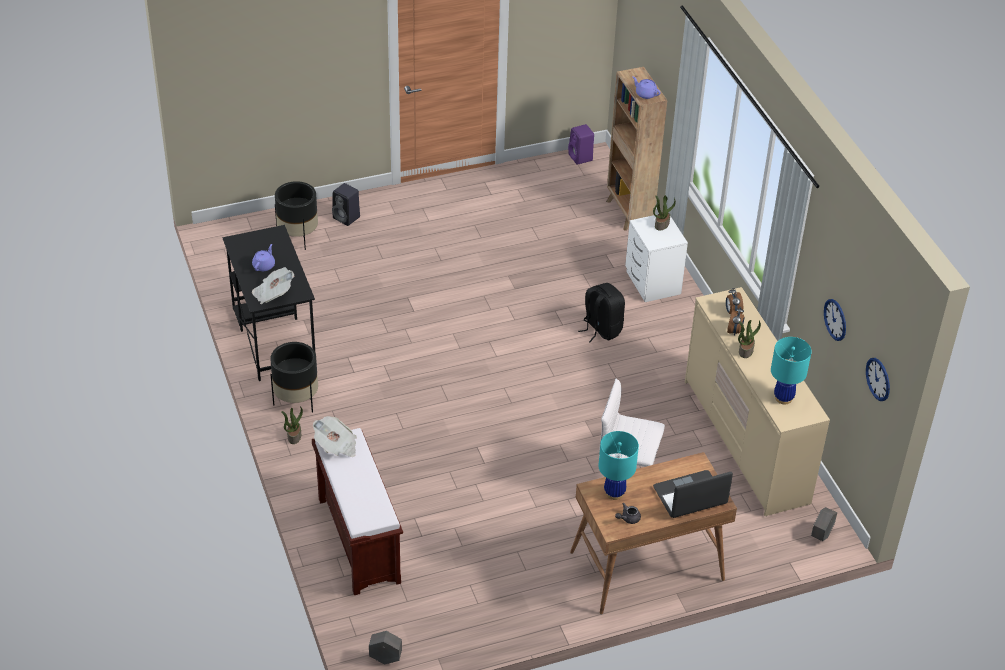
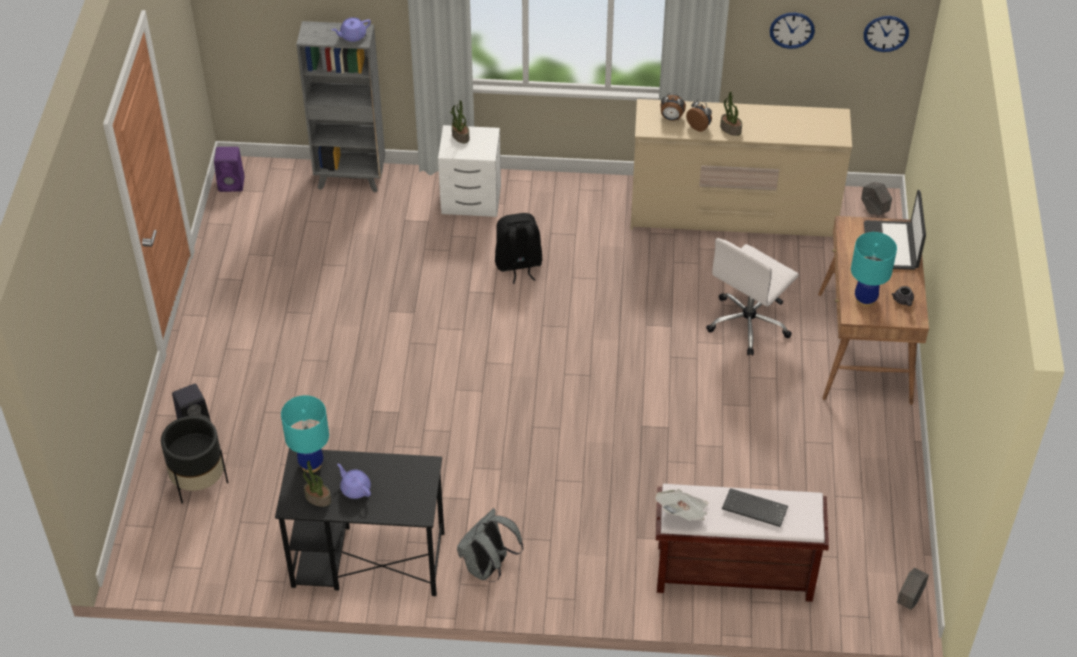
camera: 65 degrees left, 5 degrees up
(273, 294) = (412, 494): newspaper -> none
(294, 436) = (545, 587): potted plant -> potted plant (317, 498)
(296, 400) = (488, 568): black planter -> grey backpack
(360, 485) = (753, 509): none -> keyboard
(629, 213) = (351, 178): brown bookcase -> grey bookcase
(783, 398) = (808, 128): turquoise table lamp -> turquoise table lamp (311, 464)

